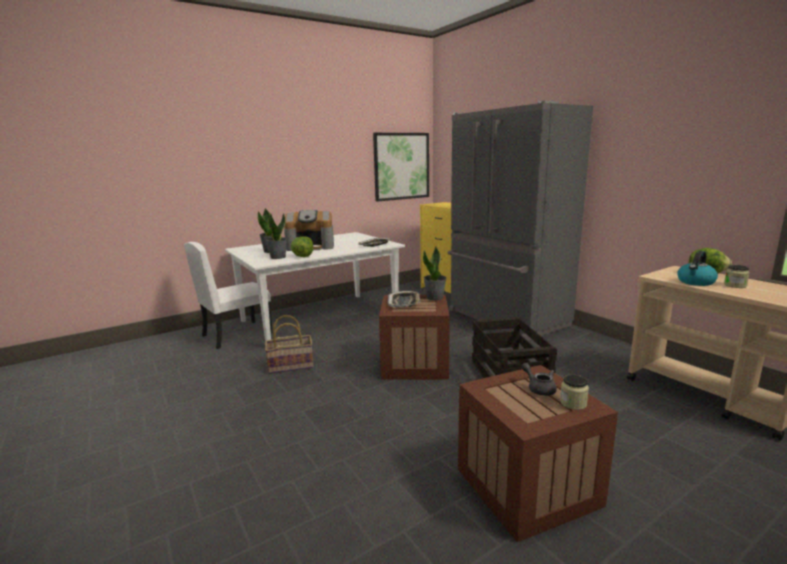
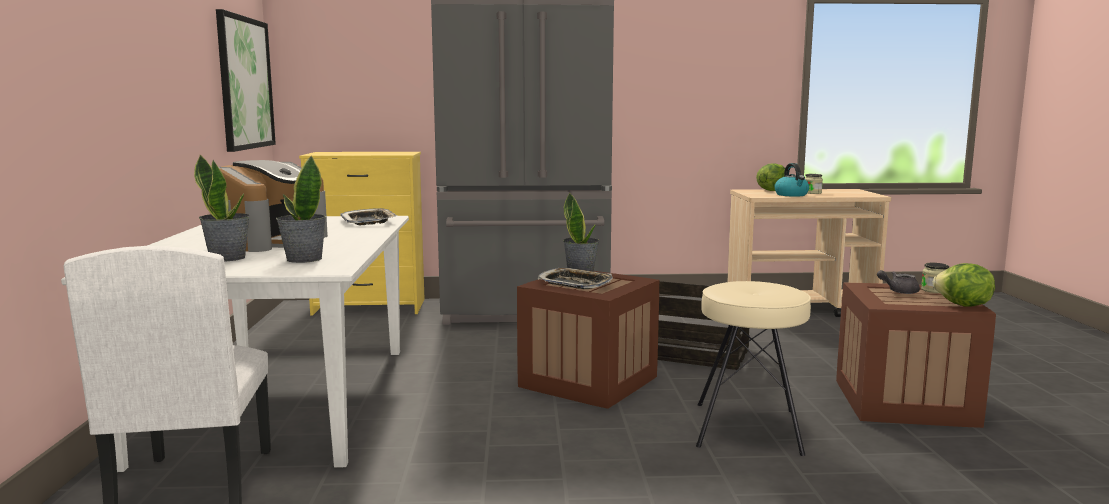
camera: 60 degrees left, 5 degrees down
(291, 365) = (462, 459): basket -> none
(303, 256) = (344, 250): lettuce -> lettuce (963, 305)
(397, 427) = (748, 428): none -> beige stool

